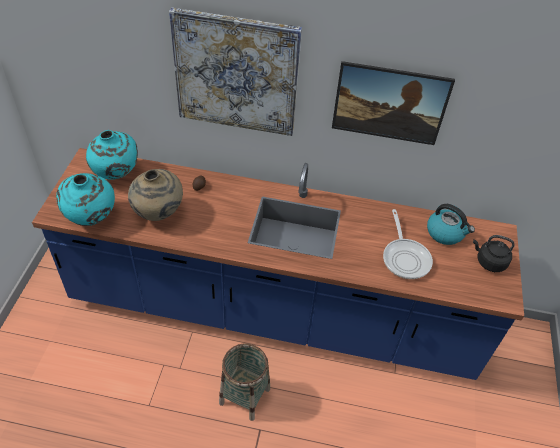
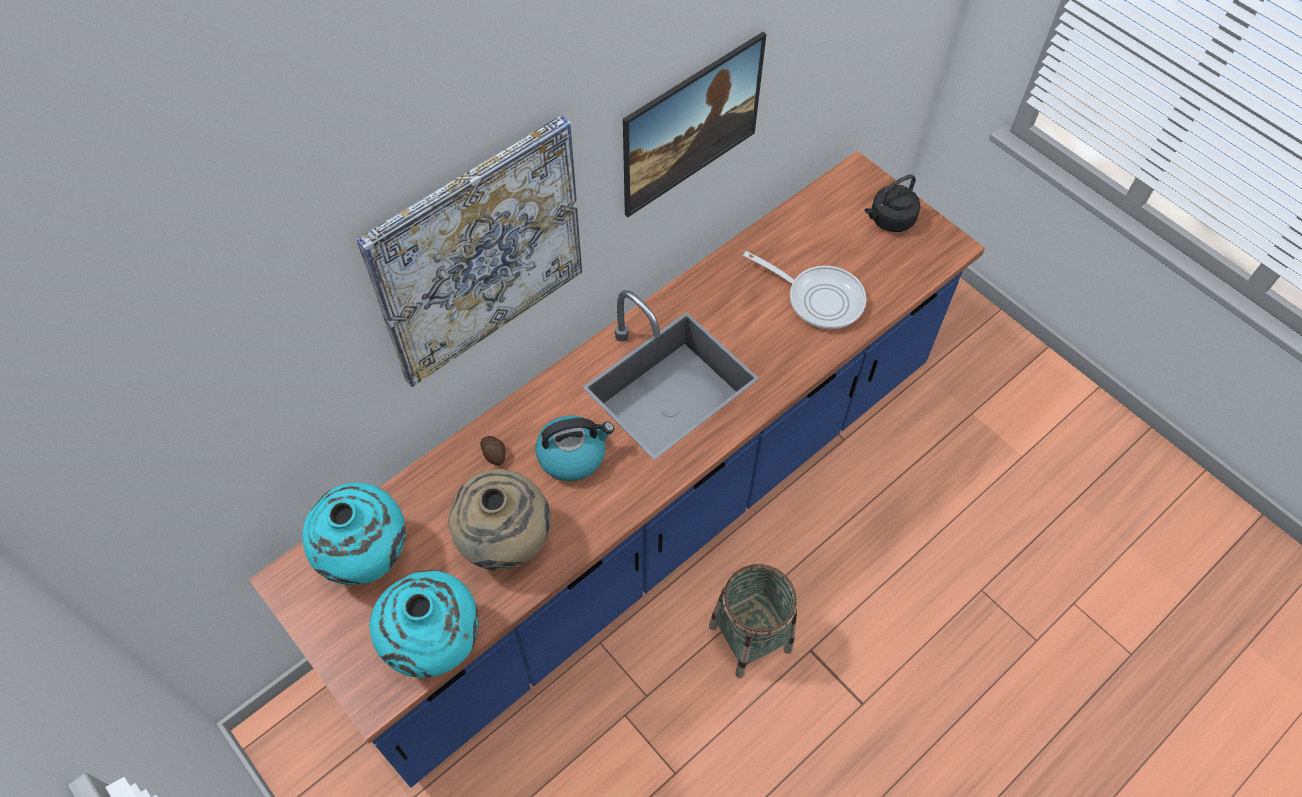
camera: 50 degrees left, 10 degrees up
(445, 233) = (814, 228): kettle -> kettle (573, 455)

